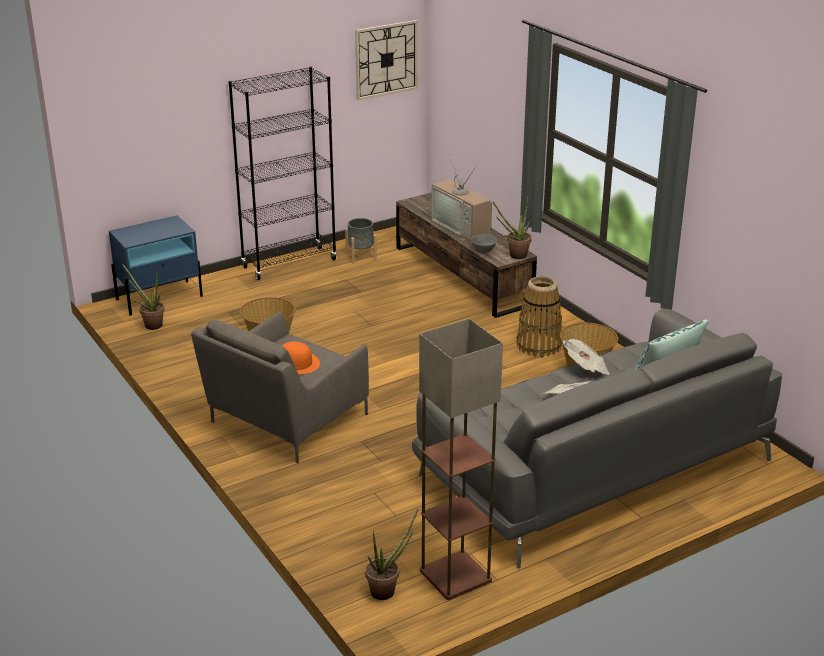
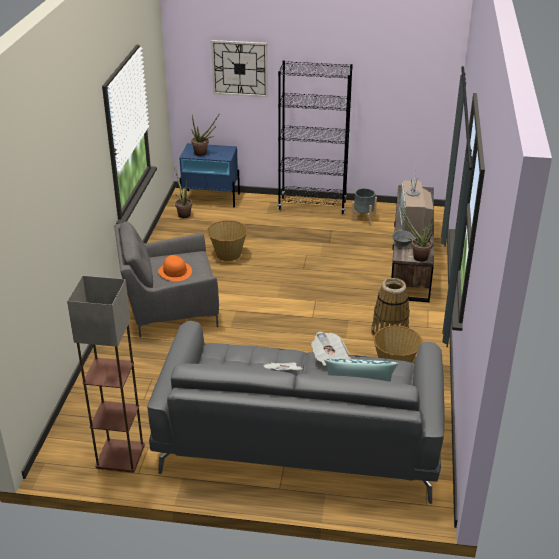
camera: 40 degrees right, 5 degrees up
(386, 59) = (422, 73): wall clock -> wall clock (239, 68)
(387, 590) = (76, 441): potted plant -> potted plant (203, 153)

